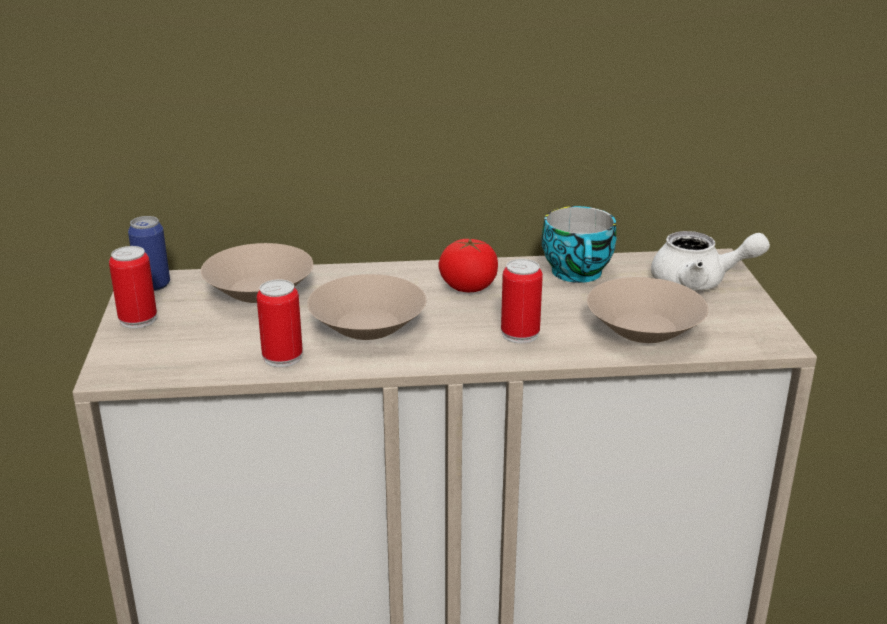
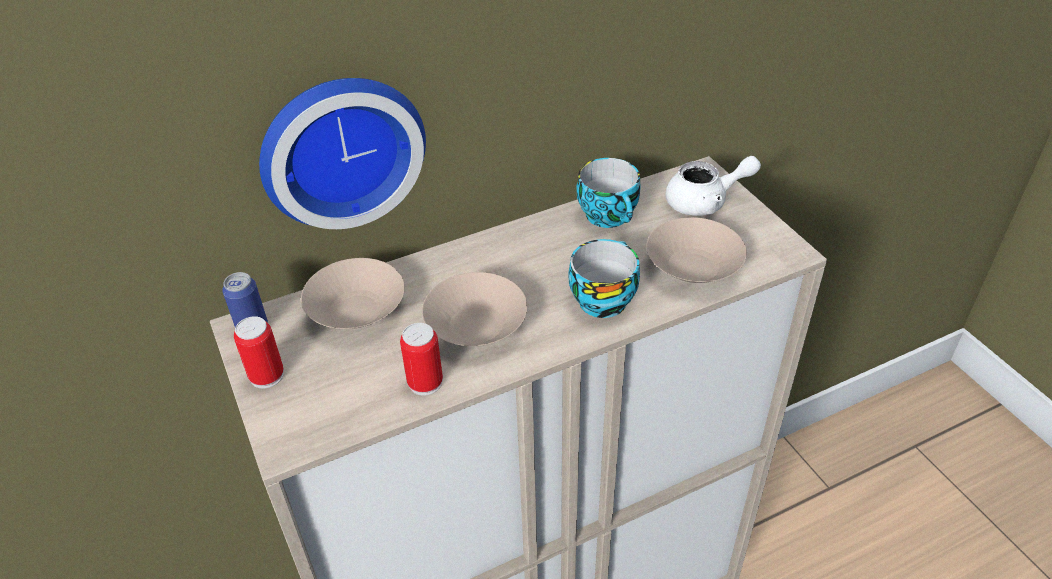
camera: 20 degrees left, 15 degrees up
(286, 119) = (340, 148): none -> wall clock
(468, 287) = (531, 255): tomato -> none
(520, 334) = (602, 298): can -> cup

